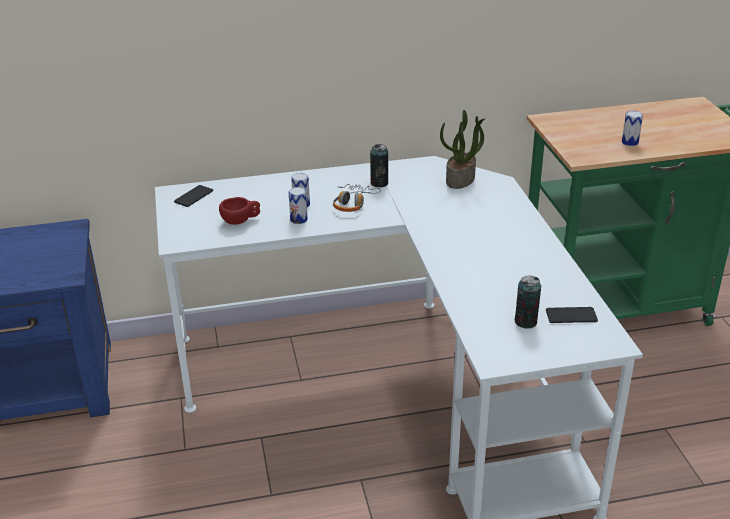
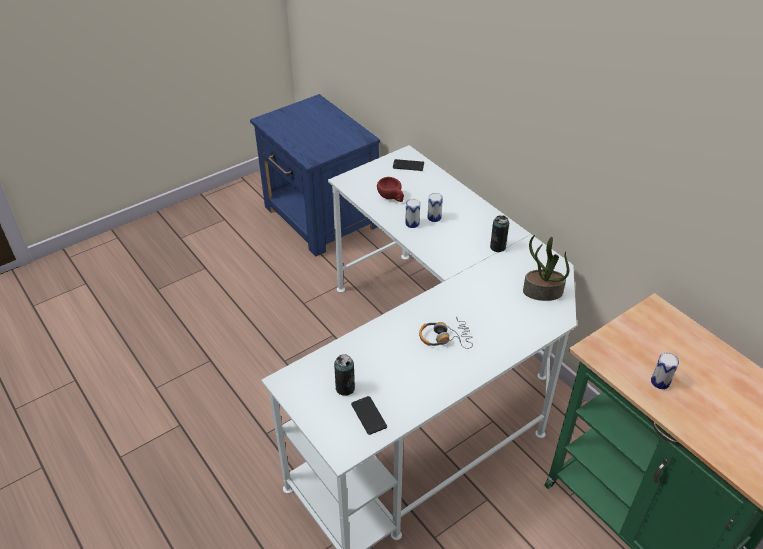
camera: 65 degrees right, 10 degrees up
(353, 203) = (456, 243): headphones -> headphones (444, 338)

